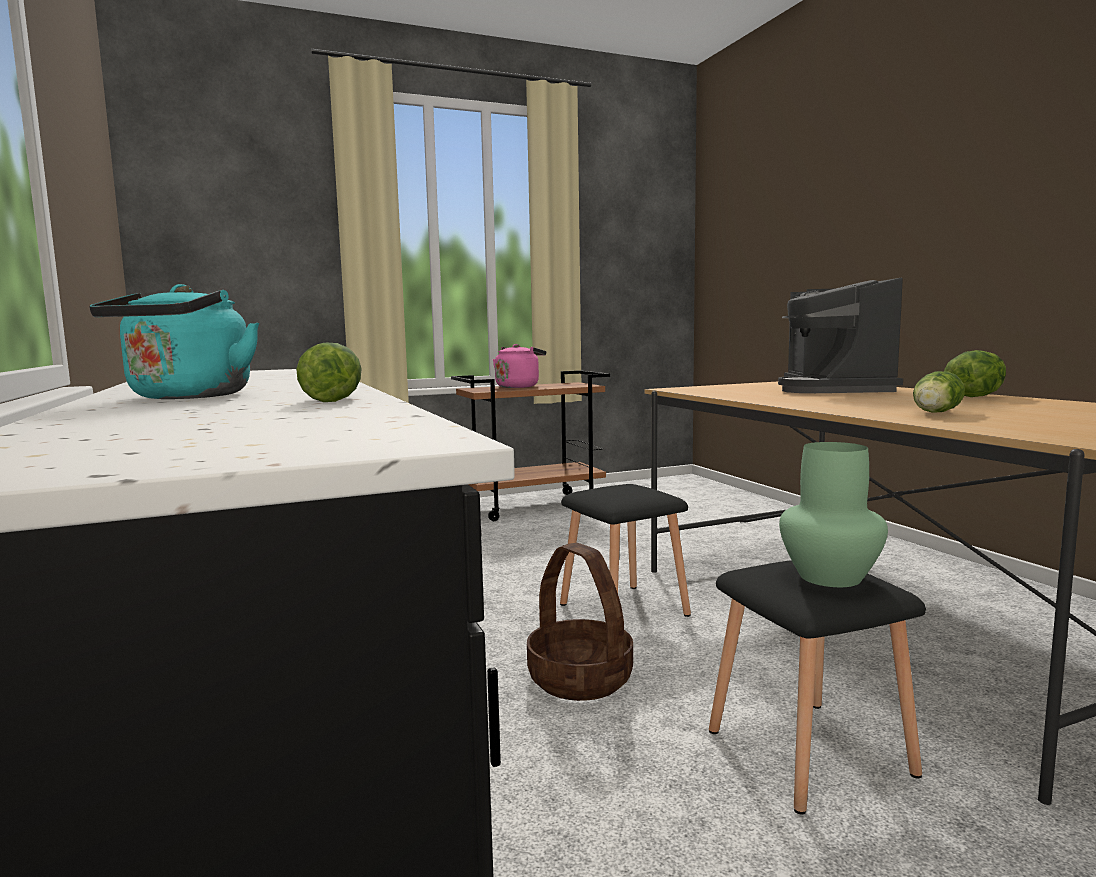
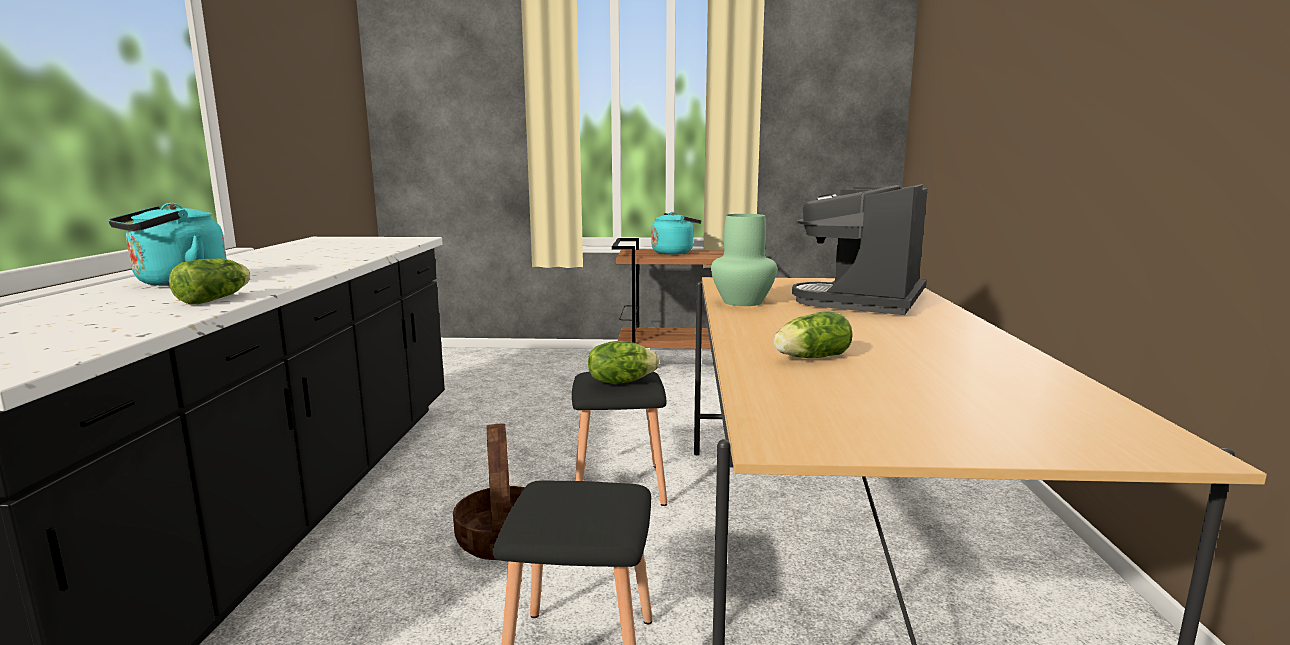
camera: 25 degrees right, 5 degrees up
(518, 386) = (674, 252): pink kettle -> turquoise kettle
(830, 576) = (583, 508): green vase -> green vase (743, 302)
(974, 396) = (967, 334): lettuce -> lettuce (621, 381)

